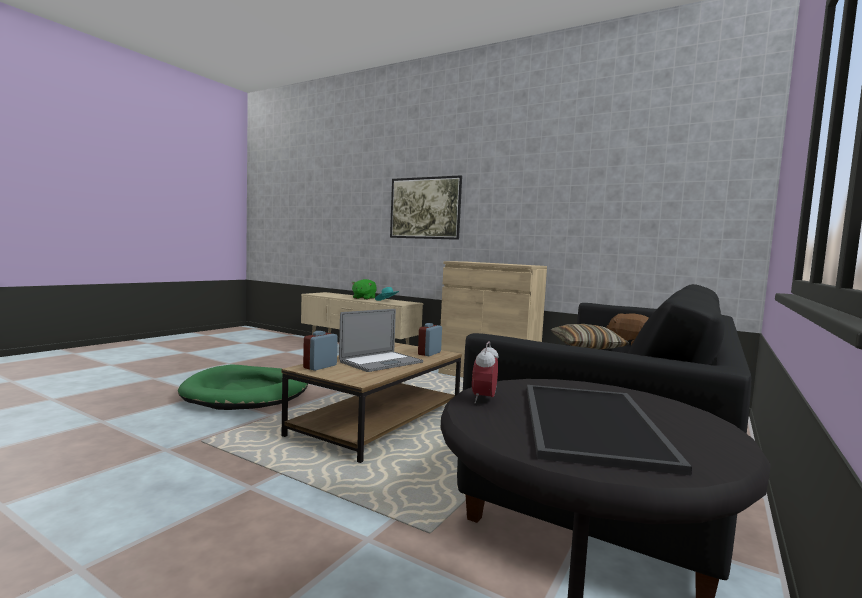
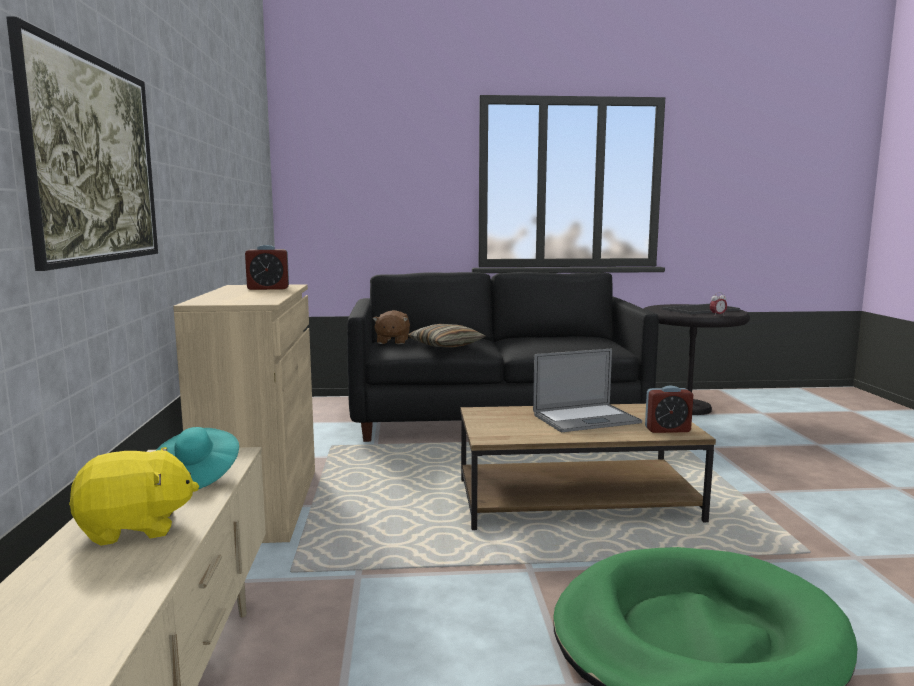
camera: 125 degrees left, 5 degrees up
(363, 298) = (135, 528): green plush toy -> yellow plush toy
(381, 362) = (586, 419): laptop -> laptop turned 150 degrees clockwise
(429, 353) = (496, 415): alarm clock -> alarm clock (268, 288)

